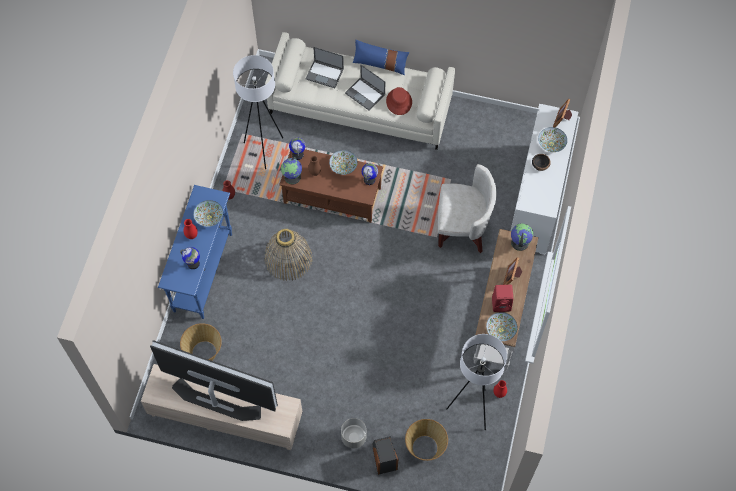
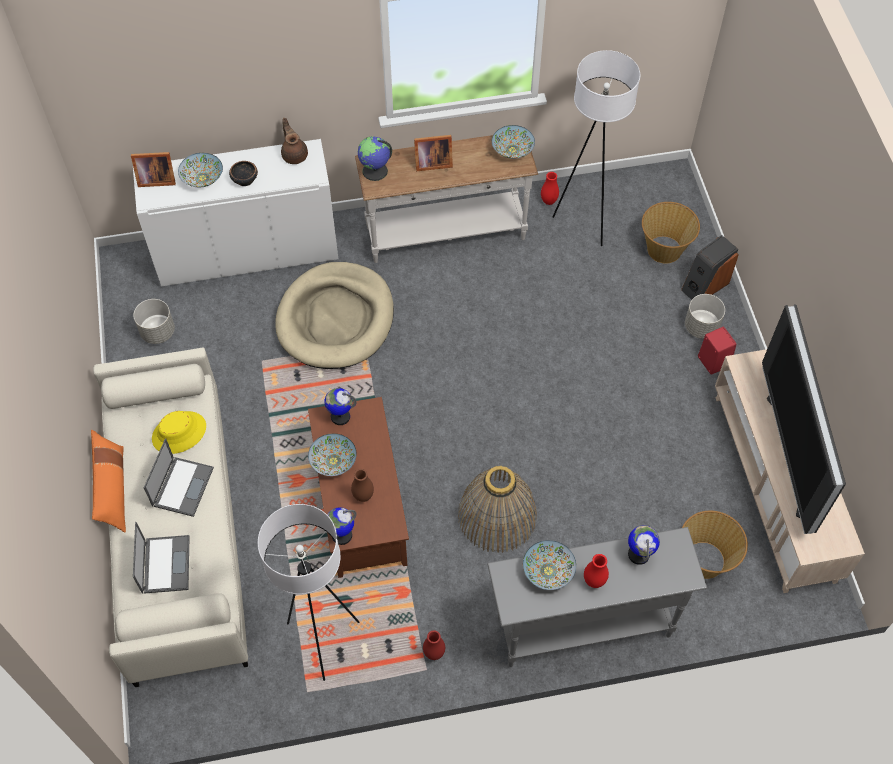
camera: 115 degrees left, 5 degrees down
(203, 272) = (583, 626): blue console table -> grey console table
(293, 177) = (386, 524): globe -> none
(380, 64) = (113, 489): blue pillow -> orange pillow
(399, 102) = (179, 433): red hat -> yellow hat
(462, 228) = (335, 319): white armchair -> beige dog bed
(497, 134) = (157, 332): none -> grey planter
(502, 304) = (475, 160): red speaker -> red speaker (712, 360)
(548, 199) = (294, 155): none -> brown teapot

